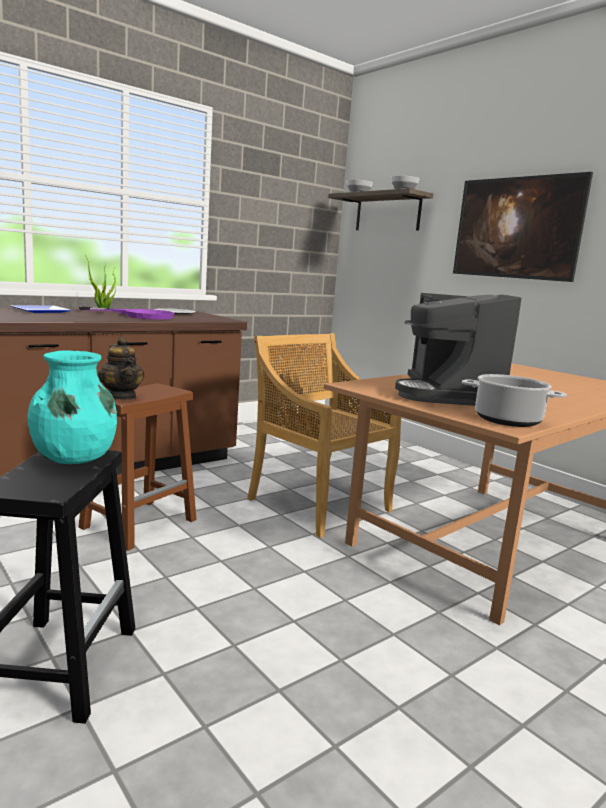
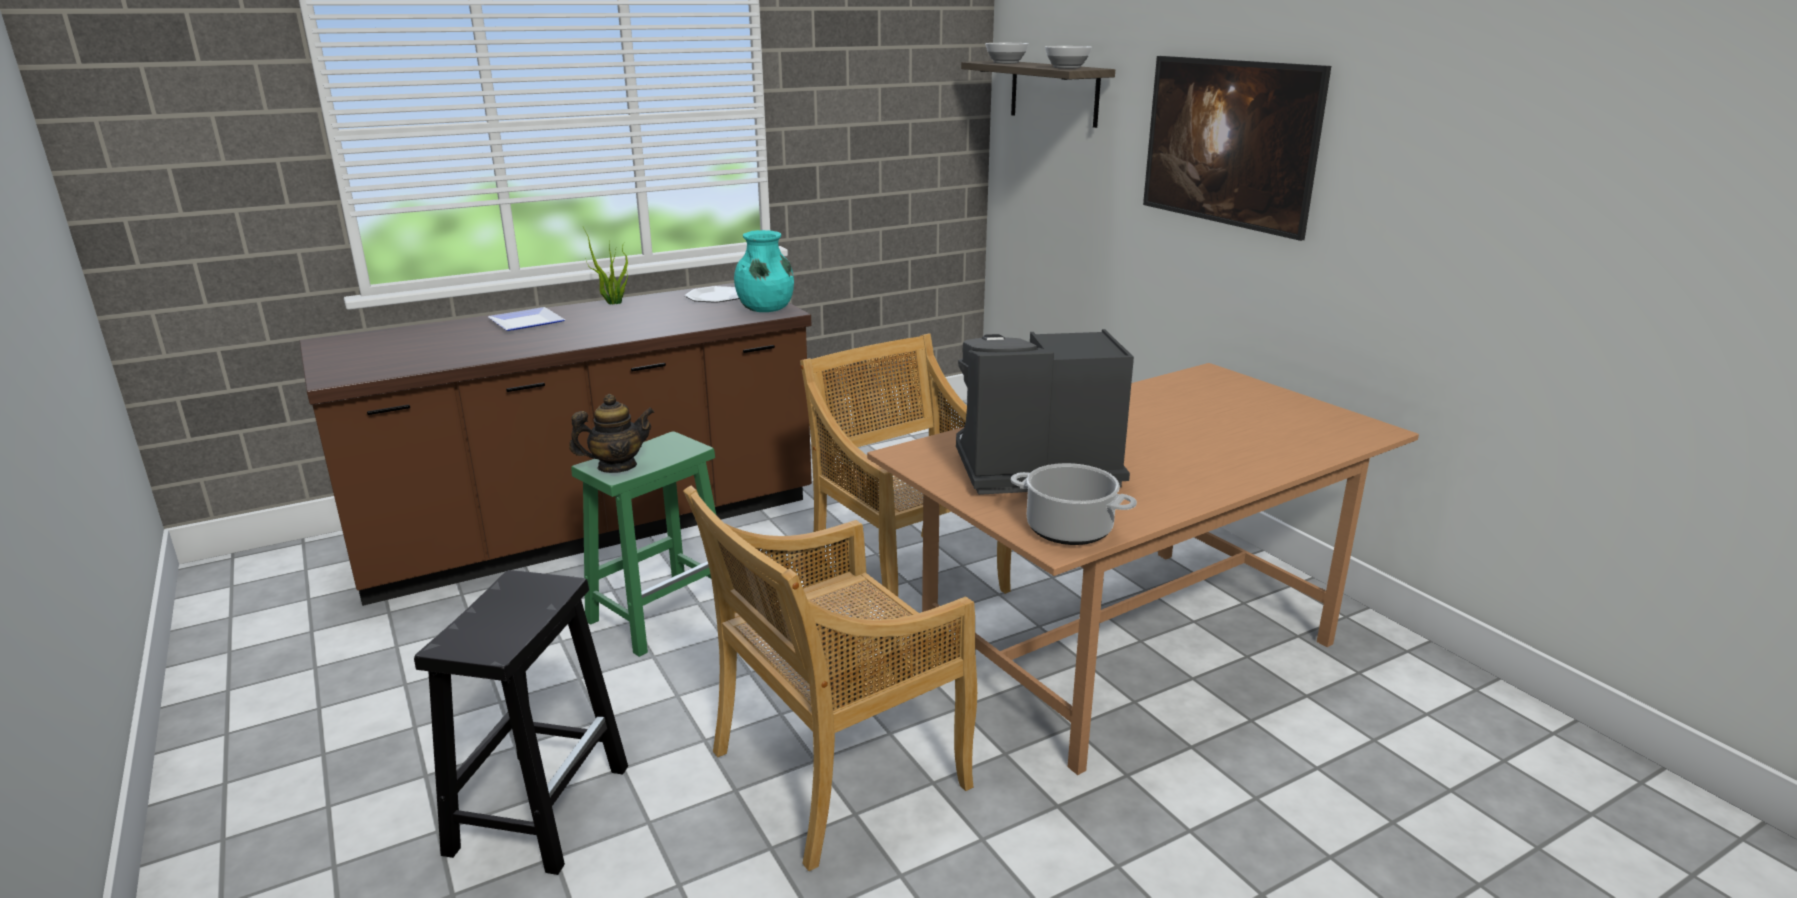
camera: 10 degrees right, 10 degrees up
(74, 458) = (530, 593): turquoise vase -> turquoise vase (765, 309)
(121, 396) = (617, 466): teapot -> teapot turned 90 degrees counterclockwise
(140, 316) = (658, 318): purple frying pan -> none
(140, 523) = (662, 613): brown stool -> green stool
(313, 629) = (835, 772): none -> beige chair
(449, 395) = (1031, 470): coffee machine -> coffee machine turned 75 degrees clockwise

